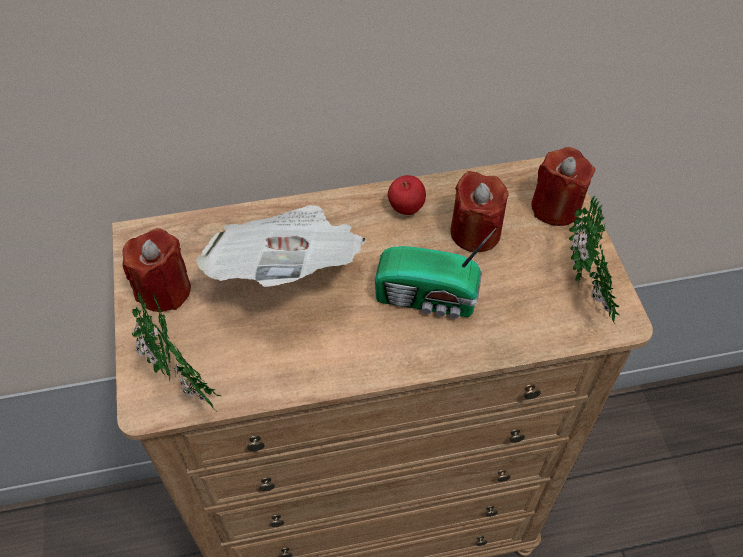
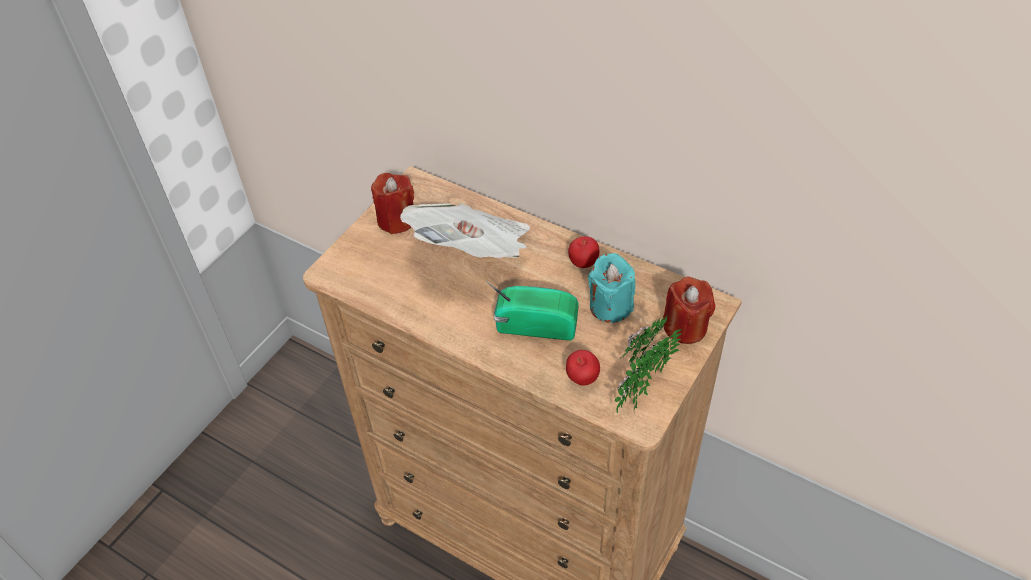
camera: 45 degrees right, 5 degrees down
(183, 382) = (354, 274): potted plant -> none
(429, 298) = (534, 324): radio -> radio turned 135 degrees clockwise
(475, 232) = (610, 306): red candle -> turquoise candle
(530, 319) = (582, 379): none -> apple

